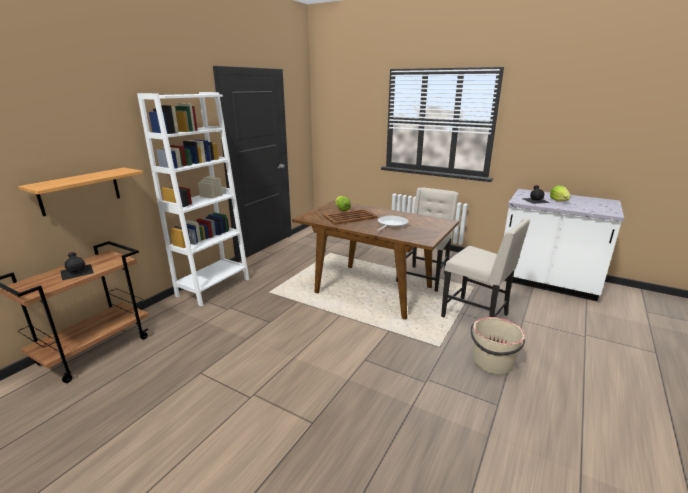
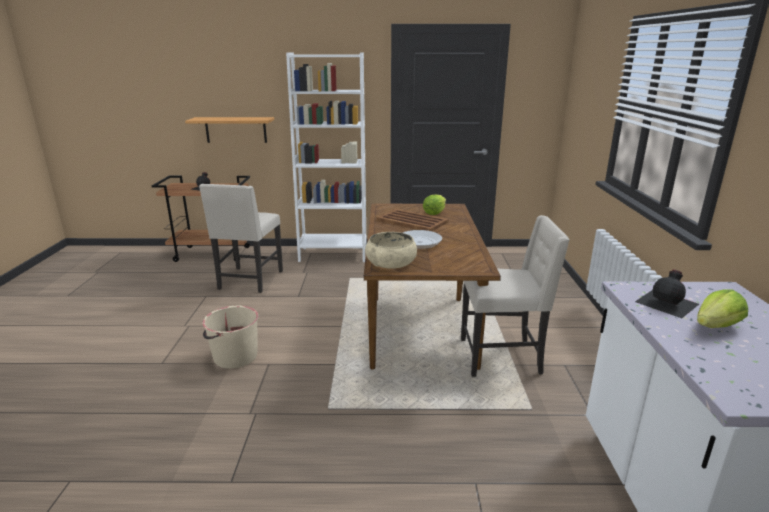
camera: 60 degrees right, 0 degrees up
(418, 237) = (391, 262): none -> beige bowl
(476, 316) = (439, 427): beige chair -> beige chair (249, 281)
(492, 363) = (322, 463): beige bucket -> beige bucket (235, 357)

